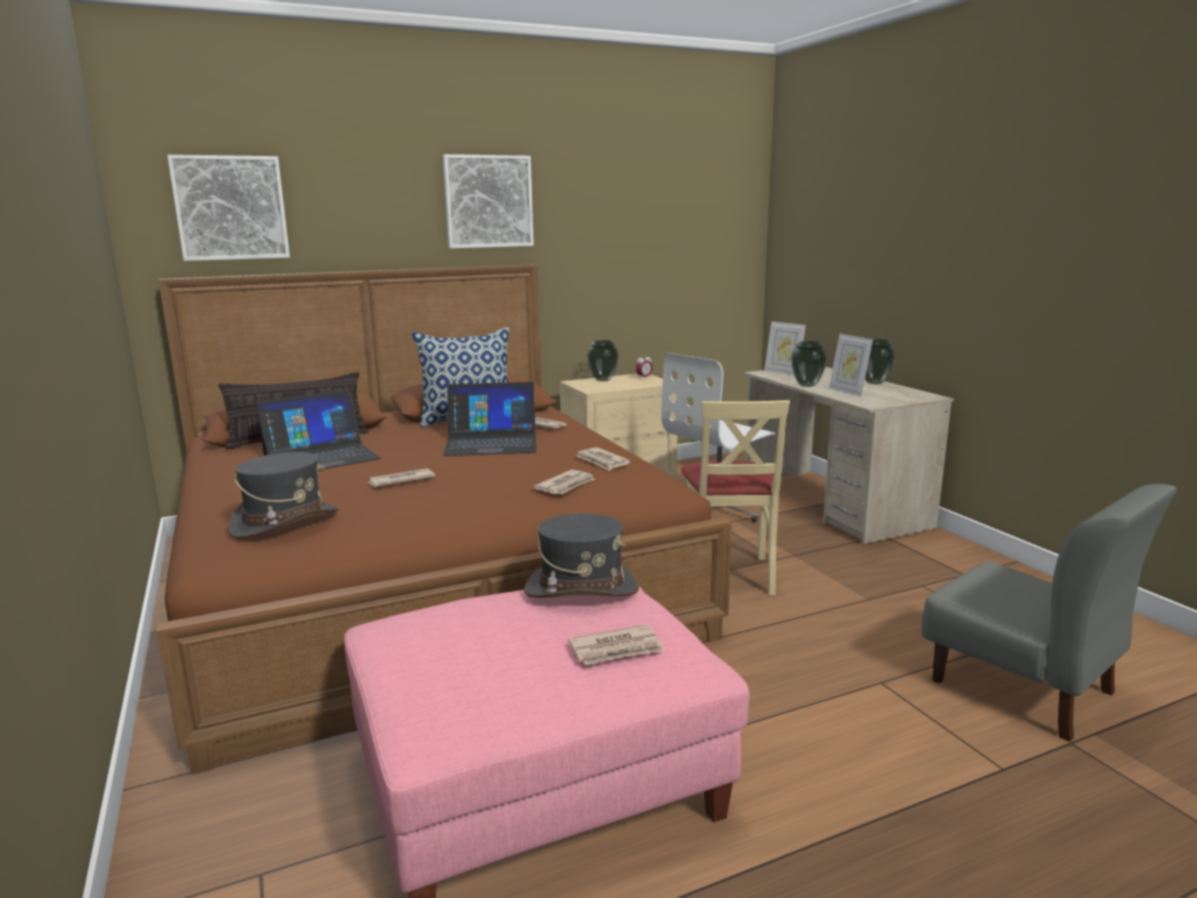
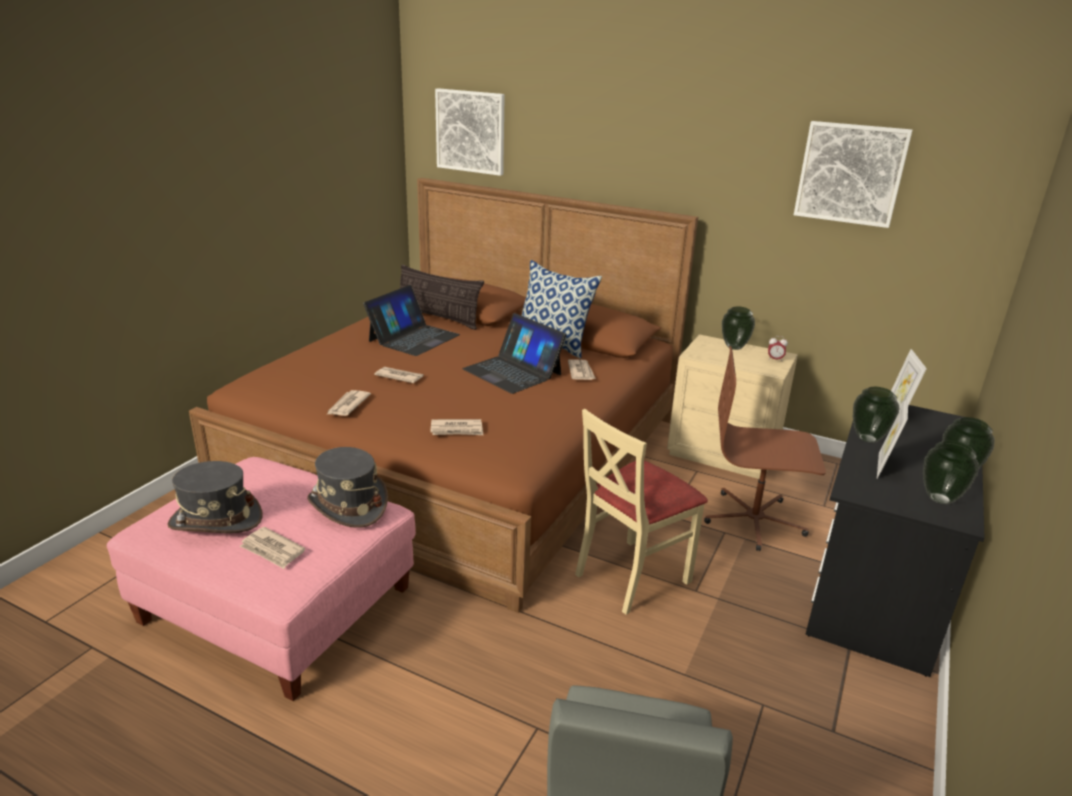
camera: 50 degrees right, 10 degrees up
(285, 522) = (299, 376): grey hat -> grey hat (215, 520)
(321, 456) = (413, 338): laptop -> laptop turned 75 degrees counterclockwise
(488, 201) = (667, 149): picture -> picture (850, 173)
(602, 461) = (527, 423): newspaper -> newspaper (347, 405)
(718, 509) = (754, 521): white office chair -> brown office chair
(832, 504) = (877, 583): beige desk -> black desk
(901, 393) = (941, 499): none -> vase

